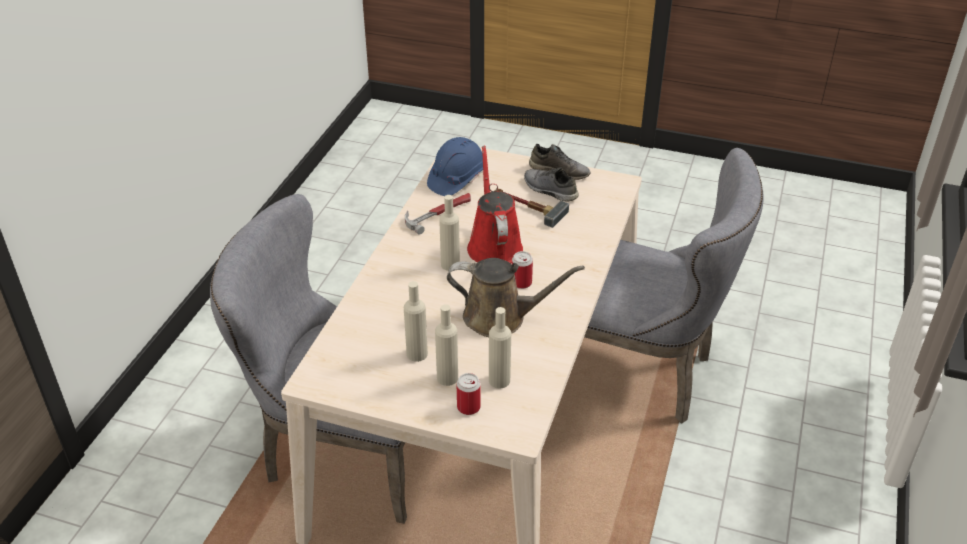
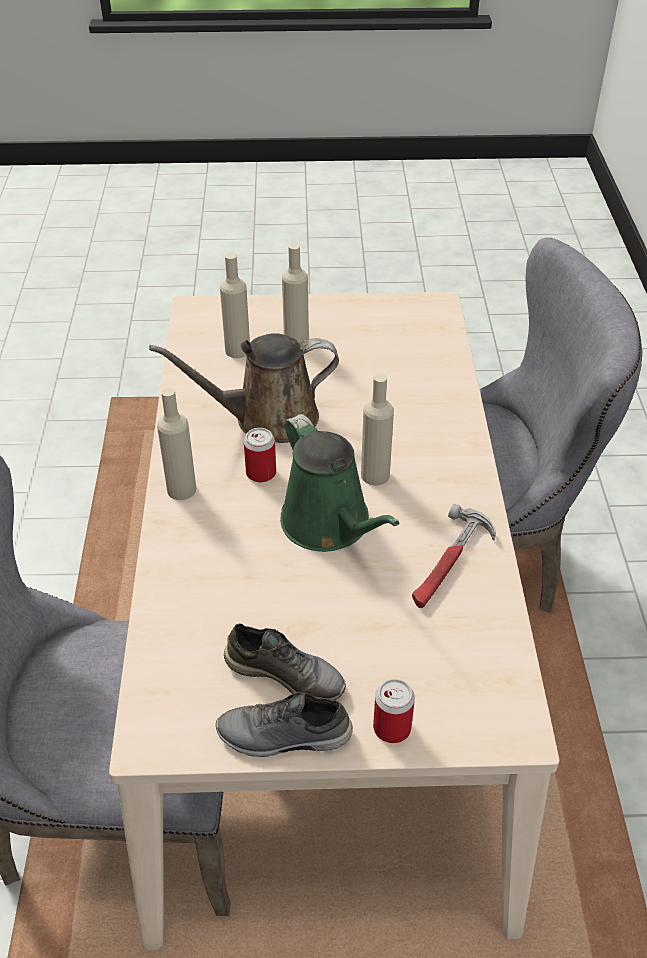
camera: 160 degrees right, 5 degrees up
(417, 354) = (344, 355): beige bottle -> beige bottle (181, 489)
(457, 179) = (469, 652): blue hard hat -> none
(468, 407) = (258, 320): can -> can (392, 727)
(493, 245) = (330, 525): red watering can -> green watering can
(527, 207) = (310, 619): hammer -> none

